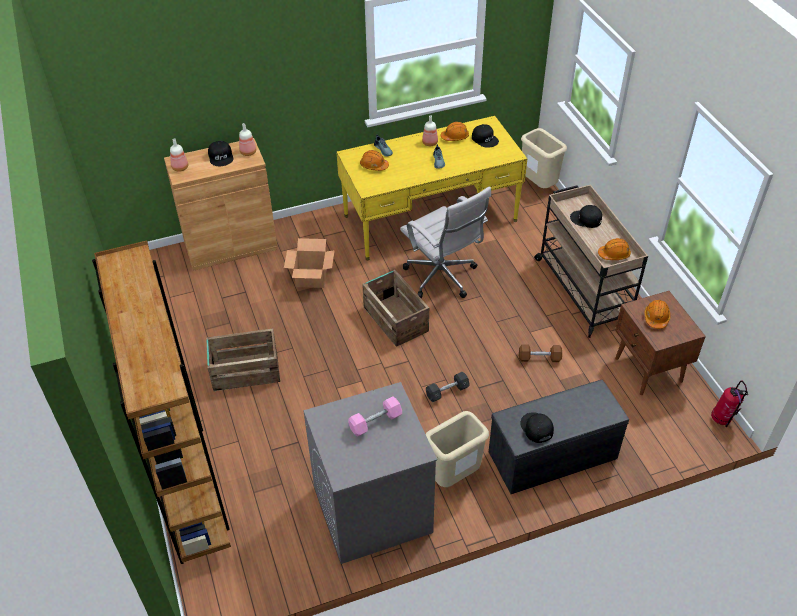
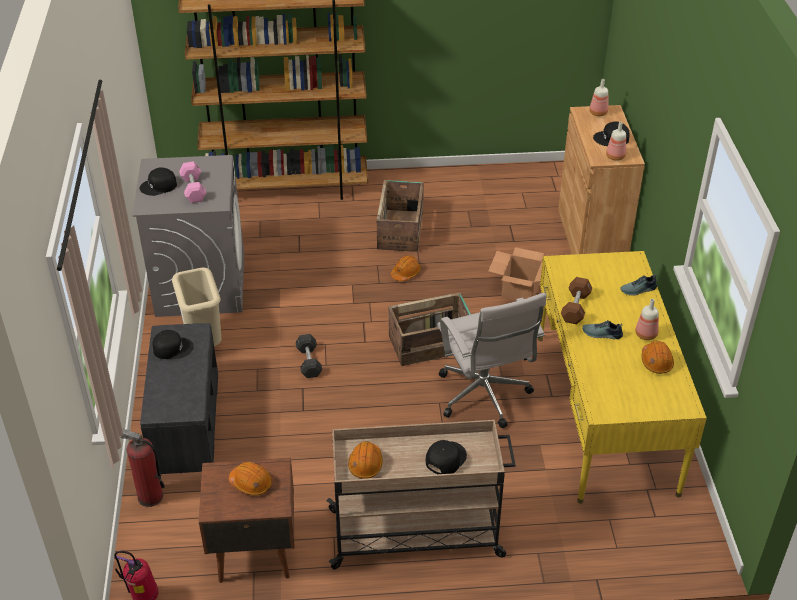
camera: 105 degrees right, 5 degrees down
(374, 165) = (605, 276): orange hard hat -> orange hard hat (406, 273)
(442, 278) = (484, 398): white office chair -> white office chair turned 90 degrees counterclockwise
(485, 139) = (645, 391): black cap -> black cap (159, 186)
(538, 186) = (658, 555): beige trash can -> none
(539, 358) = (320, 451): brown dumbbell -> brown dumbbell (575, 307)
(638, 451) = (150, 497): none -> fire extinguisher

